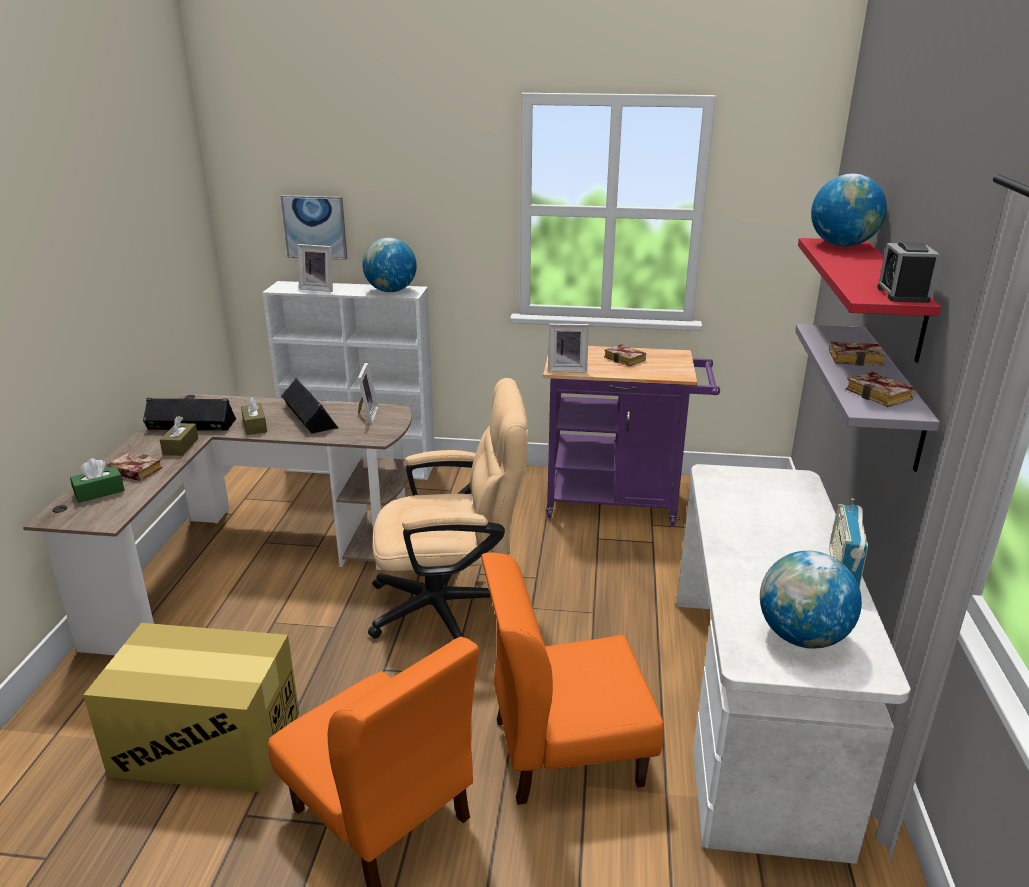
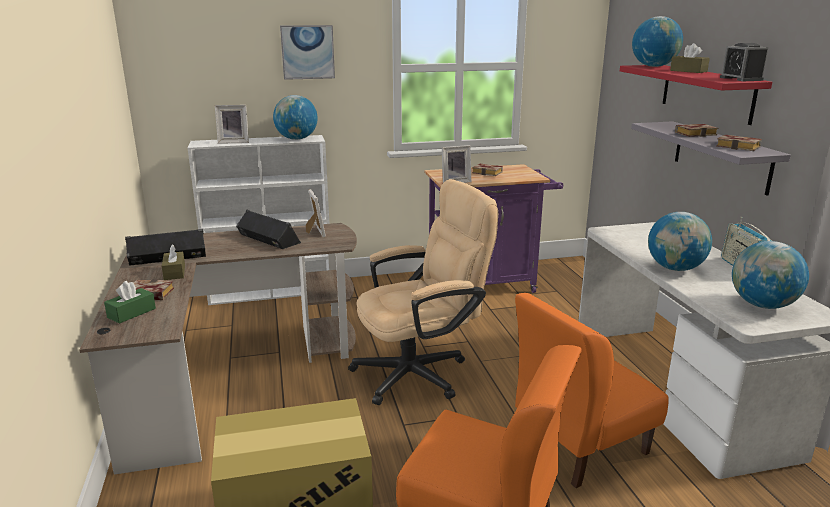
camera: 20 degrees left, 5 degrees down
(255, 426) = (227, 251): brown tissue box -> brown tissue box (688, 71)
(315, 227) = (223, 92): picture -> picture (307, 52)
(742, 552) = (675, 268): none -> globe

